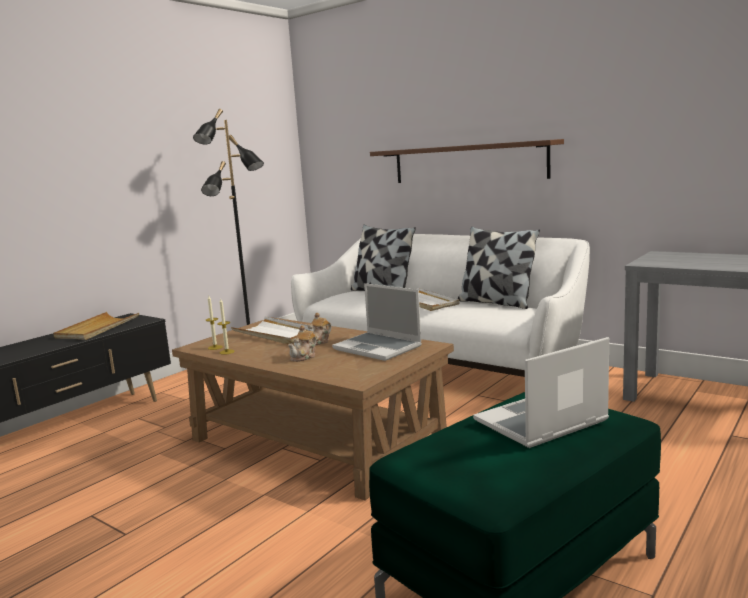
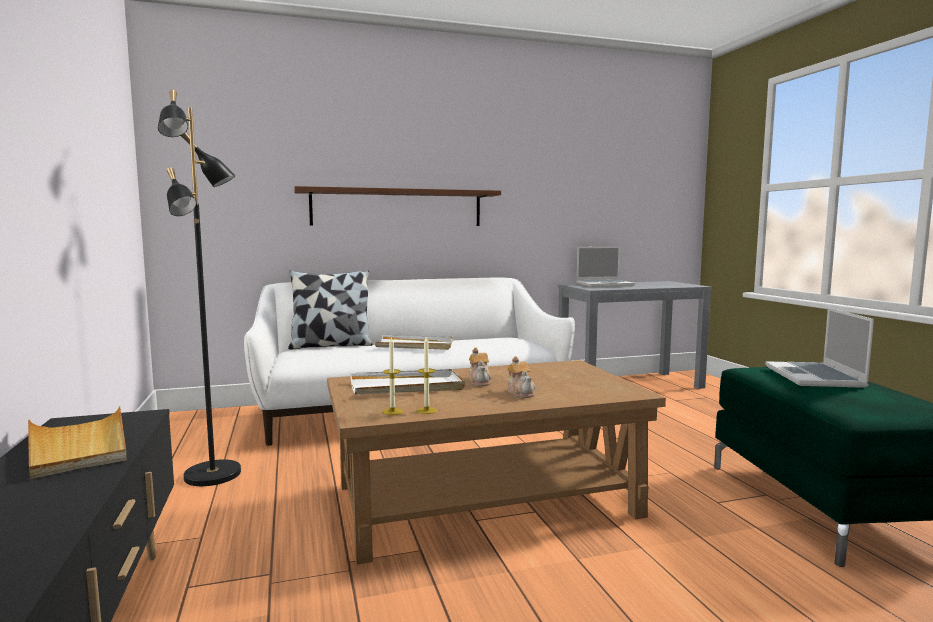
camera: 55 degrees left, 5 degrees down
(379, 348) = (547, 373): laptop -> laptop (605, 285)
(496, 302) = (470, 338): pillow -> none

